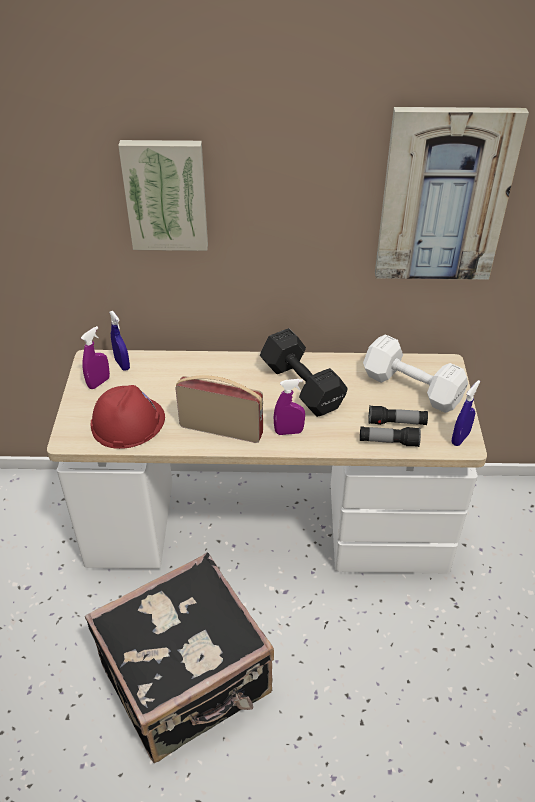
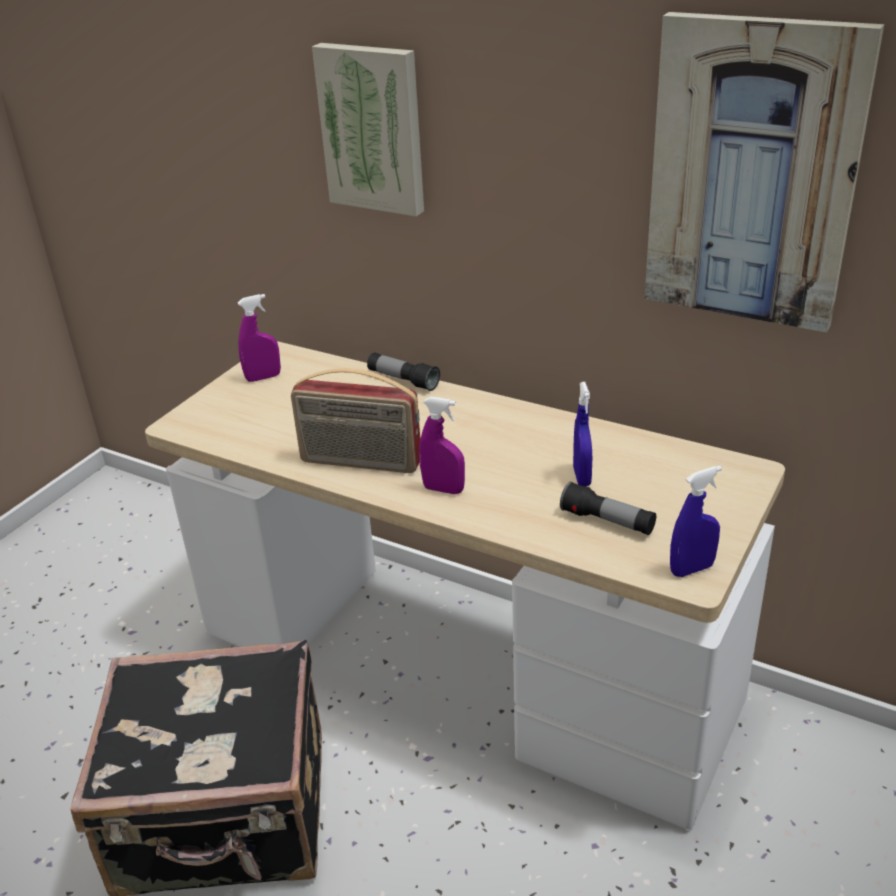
camera: 30 degrees right, 10 degrees down
(122, 364) = (306, 366): blue spray bottle -> blue spray bottle (582, 477)
(128, 422) = (257, 425): red hard hat -> none
(221, 429) = (360, 462): radio -> radio turned 150 degrees clockwise
(301, 385) = (509, 441): black dumbbell -> none
(388, 442) = (574, 541): flashlight -> flashlight (403, 380)
(413, 389) = (669, 488): white dumbbell -> none

